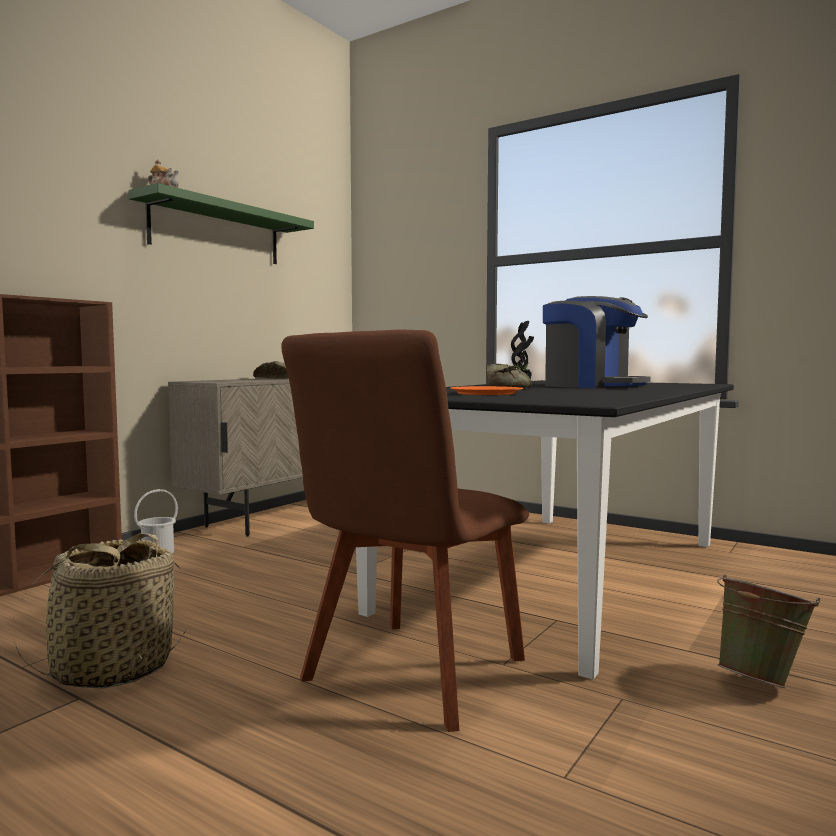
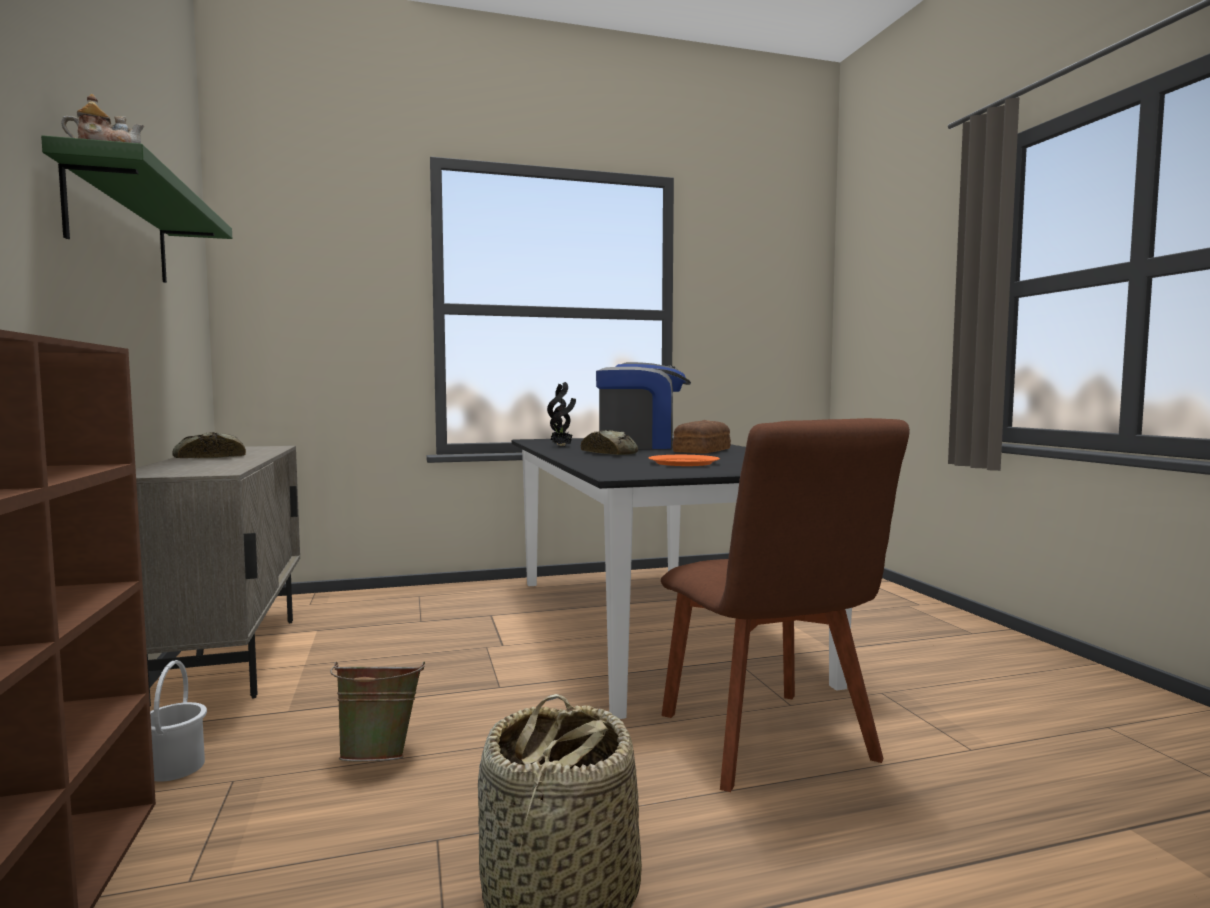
camera: 50 degrees left, 0 degrees up
(603, 390) = (700, 451): none -> bread
(761, 680) = (892, 651): green bucket -> green bucket (380, 756)

